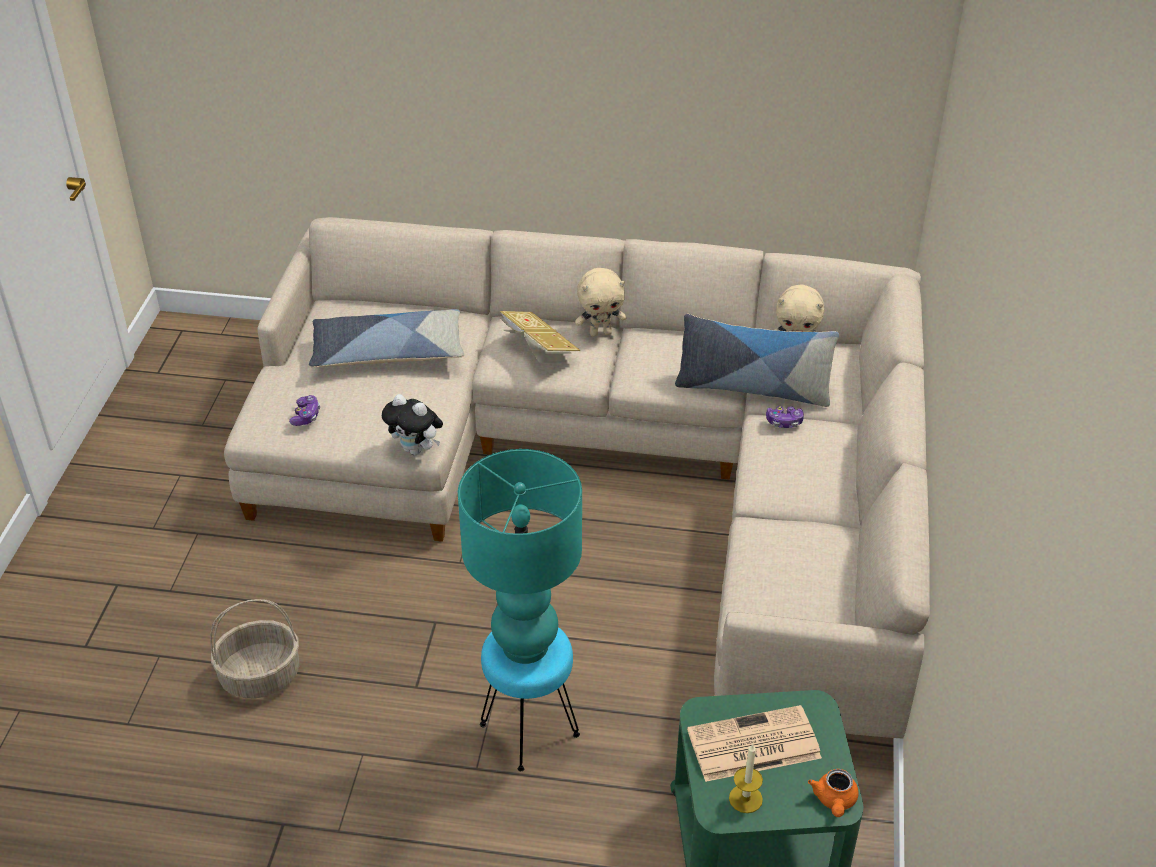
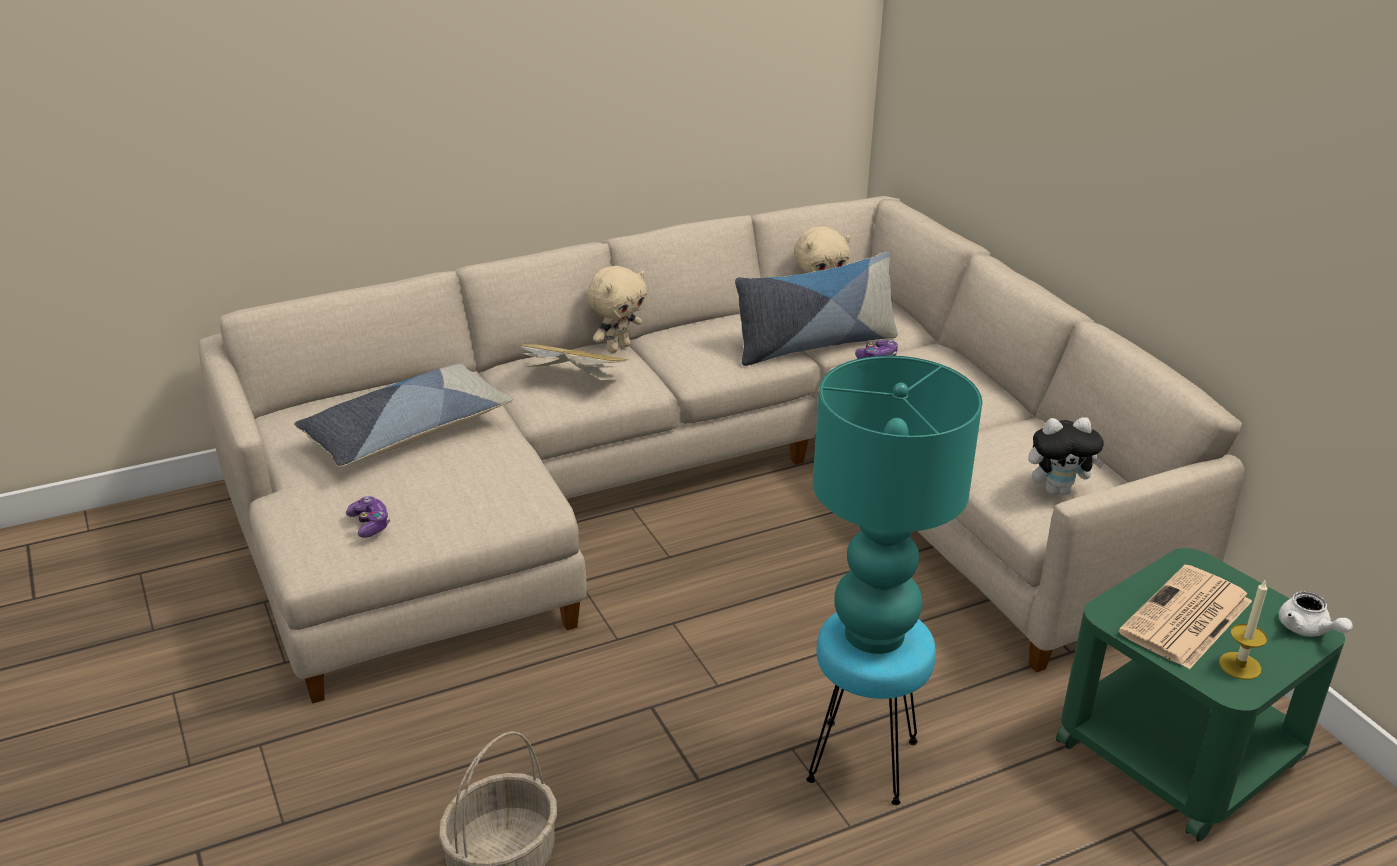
camera: 35 degrees left, 10 degrees down
(416, 450) = (536, 511): plush toy -> plush toy (1058, 490)
(834, 801) = (1307, 630): orange teapot -> white teapot

